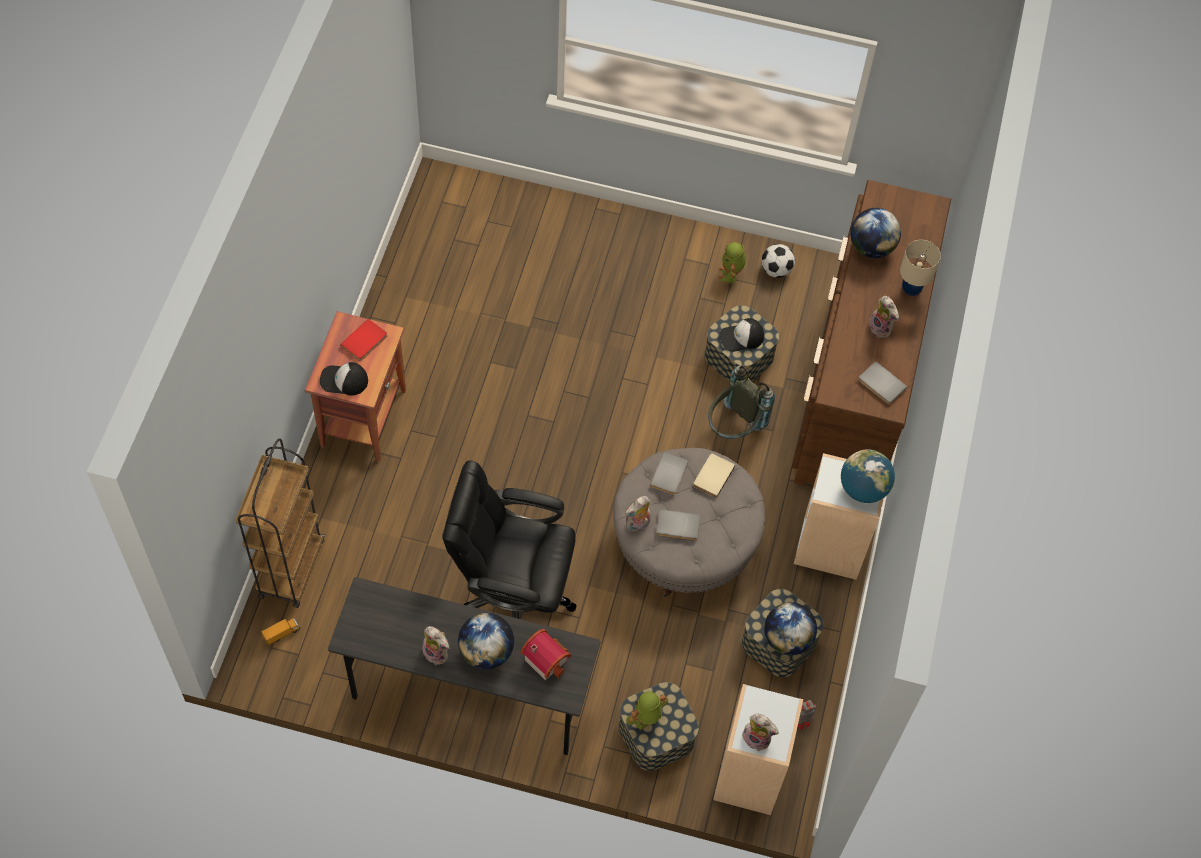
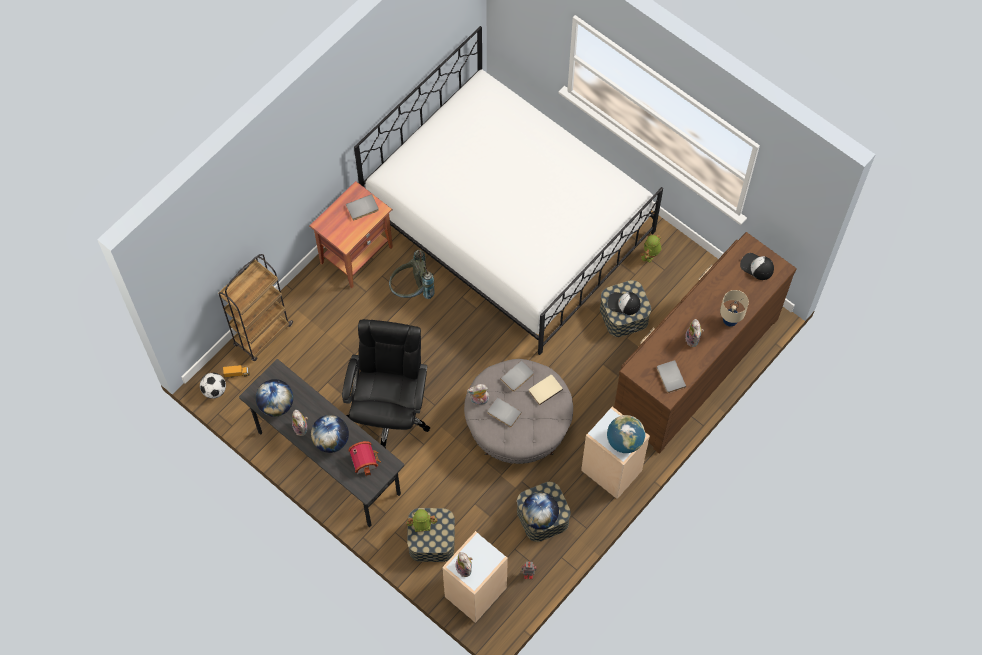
camera: 30 degrees right, 5 degrees up
(343, 380) = (336, 229): cap -> cap (756, 267)
(365, 342) = (362, 209): red book -> grey book
(513, 596) = (390, 412): black office chair -> black office chair turned 60 degrees clockwise
(537, 304) = (508, 223): none -> white bed
(734, 428) = (592, 363): grey backpack -> grey backpack (412, 290)
(776, 270) = (683, 265): football -> football (214, 390)
(871, 247) = (719, 280): globe -> globe (276, 405)

